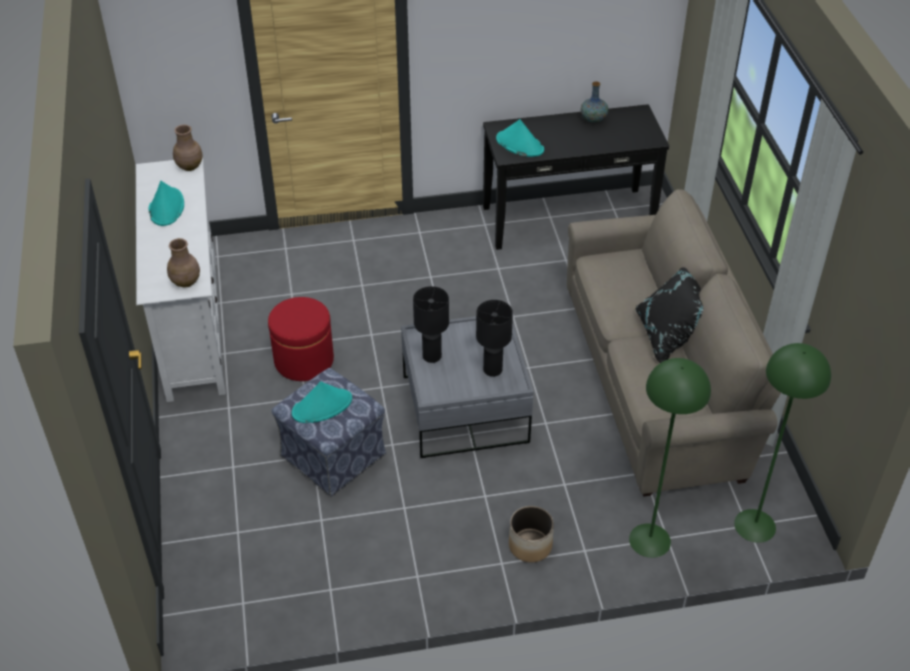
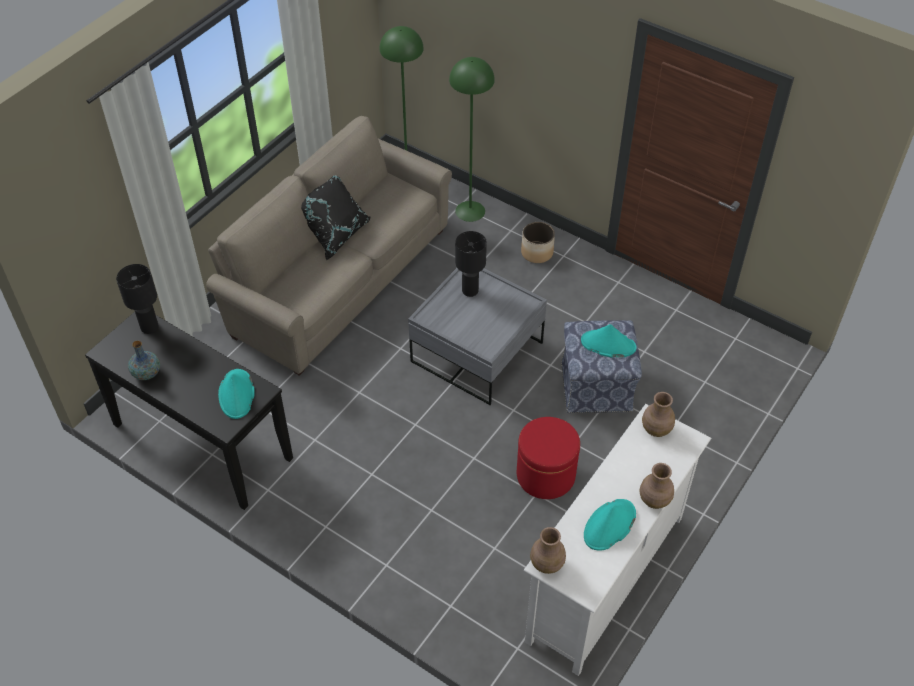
camera: 135 degrees left, 5 degrees up
(147, 239) = (654, 500): none -> brown vase
(431, 356) = (496, 328): black table lamp -> black table lamp (149, 328)

